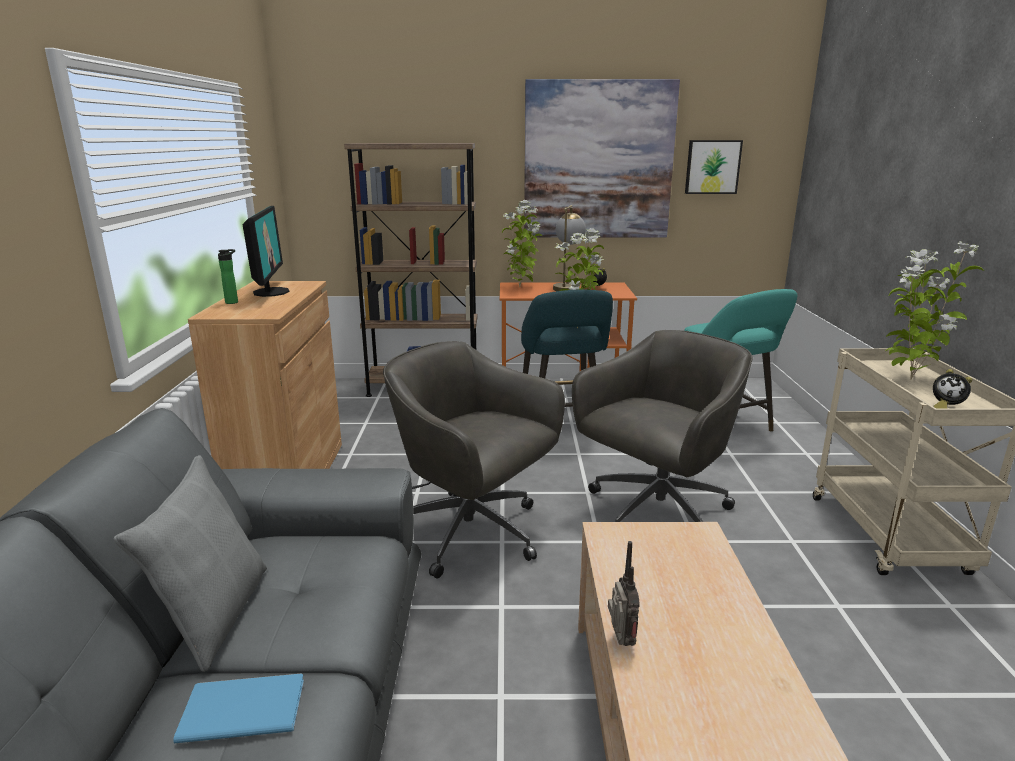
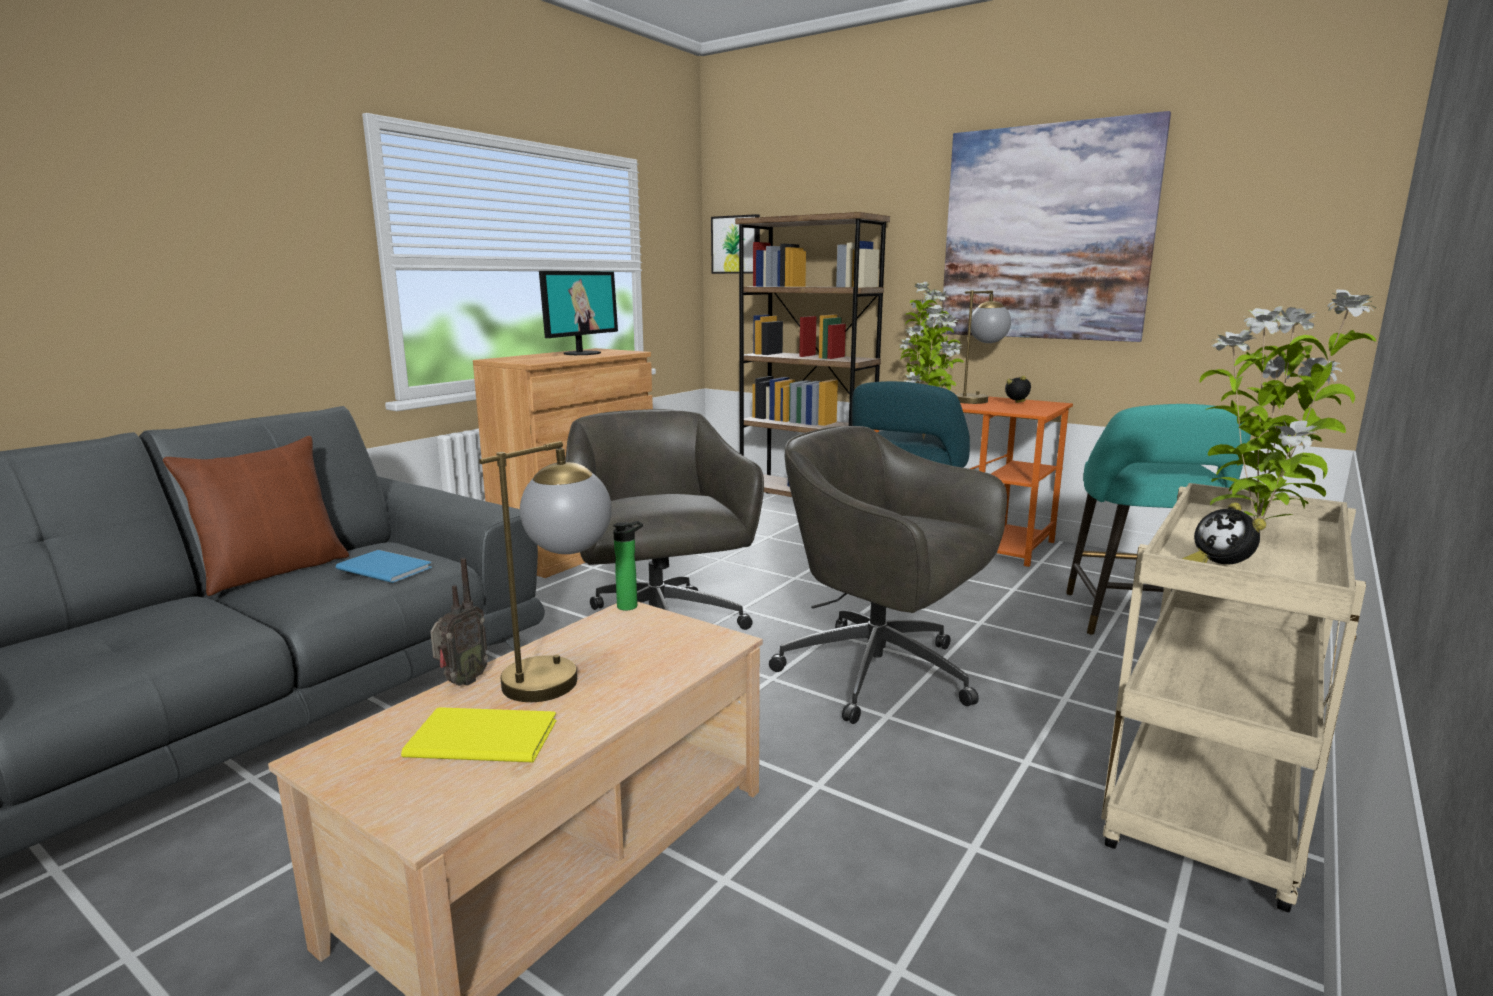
camera: 35 degrees right, 5 degrees down
(214, 615) = (273, 571): grey pillow -> brown pillow
(233, 302) = (534, 355): bottle -> bottle (630, 606)
(240, 708) = (183, 619): blue book -> blue book (385, 567)
(655, 513) = (882, 675): grey office chair -> grey office chair turned 135 degrees counterclockwise
(663, 602) = (560, 672): none -> table lamp
(712, 167) = (1224, 237): picture -> picture (736, 245)
(717, 676) = (480, 736): none -> yellow book

